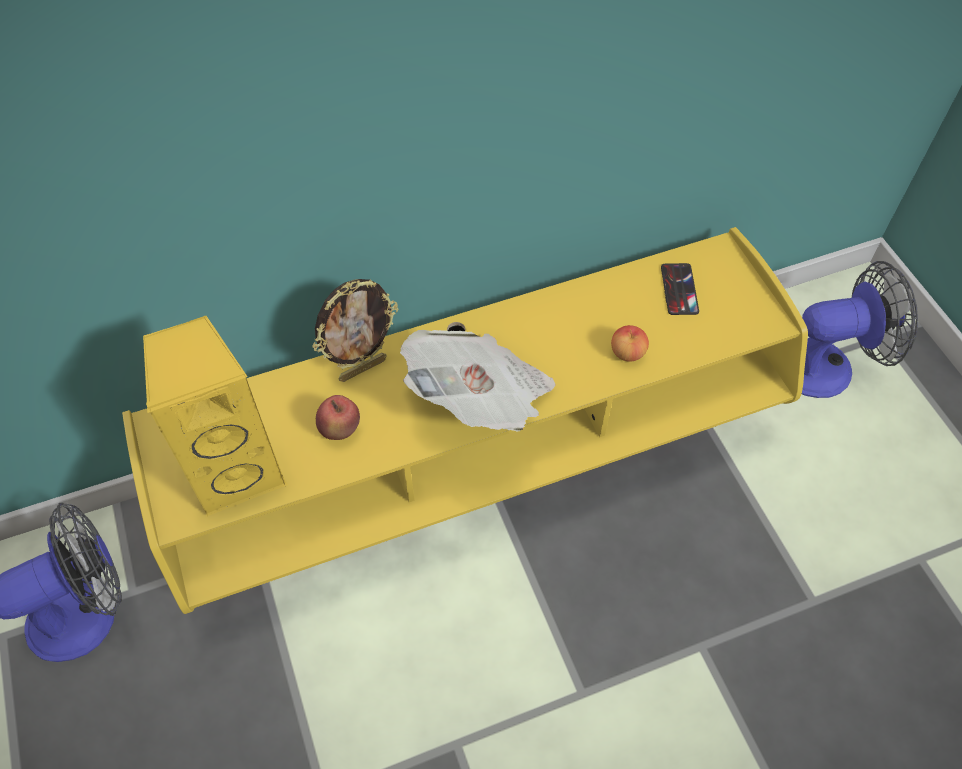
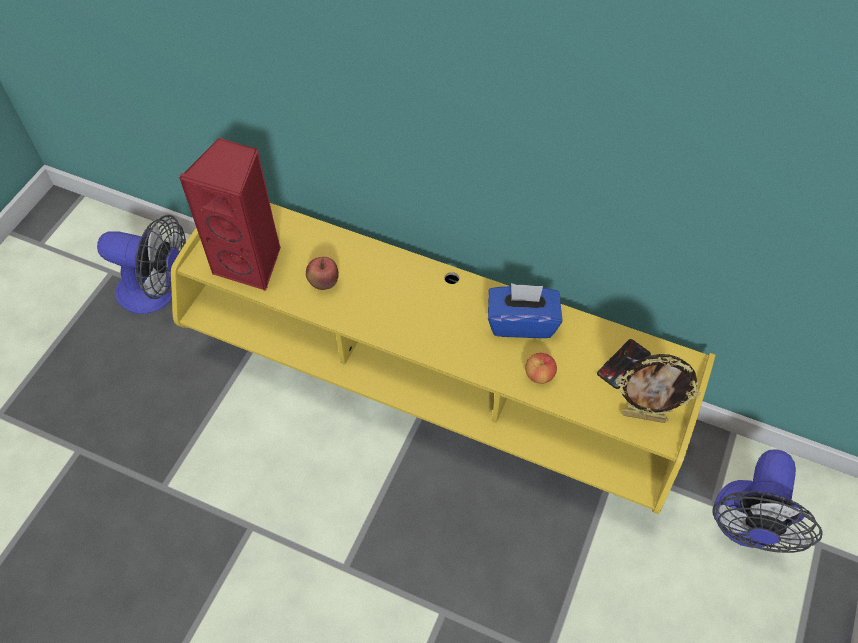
camera: 45 degrees right, 0 degrees up
(238, 471) = (251, 263): yellow speaker -> red speaker
(362, 368) = (373, 259): picture frame -> picture frame (644, 416)
(481, 399) = (418, 329): newspaper -> none
(562, 320) = (521, 322): none -> blue tissue box
(827, 366) = (746, 526): fan -> fan turned 75 degrees clockwise

